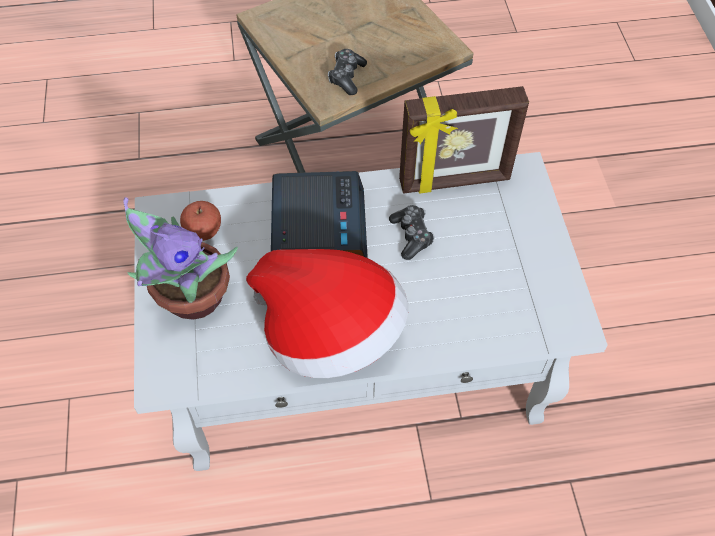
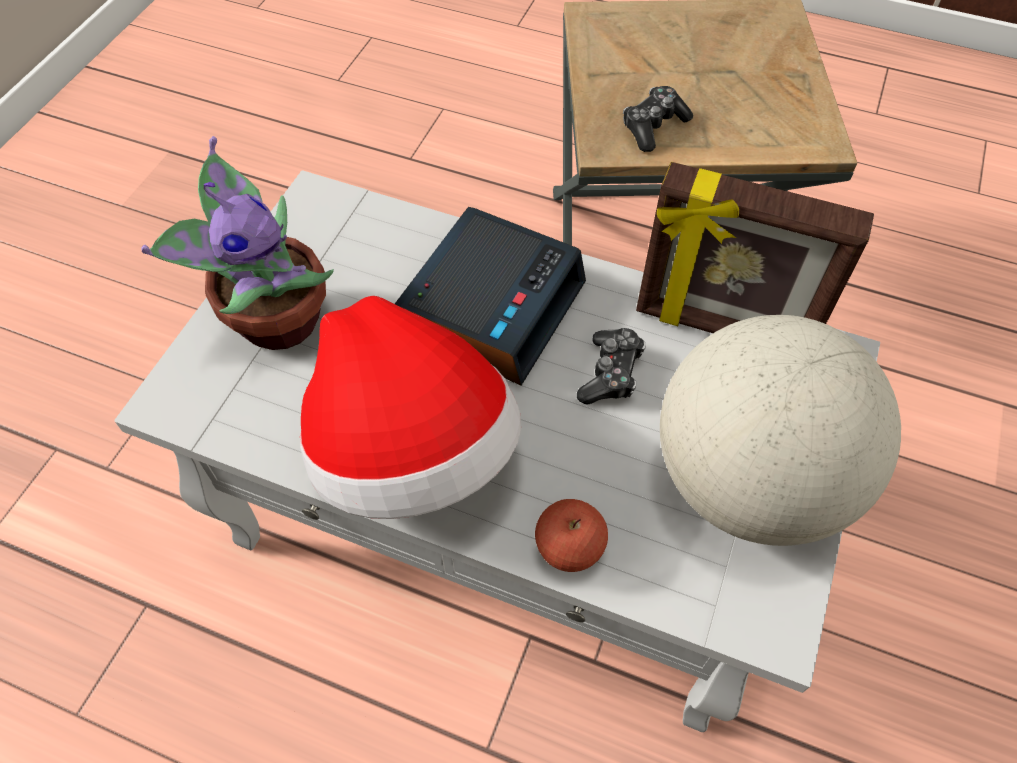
camera: 30 degrees right, 0 degrees up
(204, 232) = (349, 245): apple -> apple (569, 549)
(519, 259) = (748, 481): none -> globe

